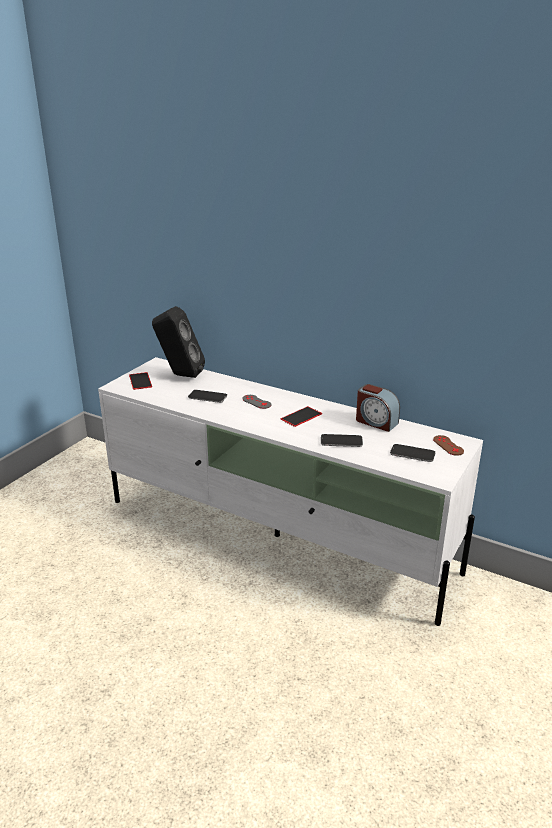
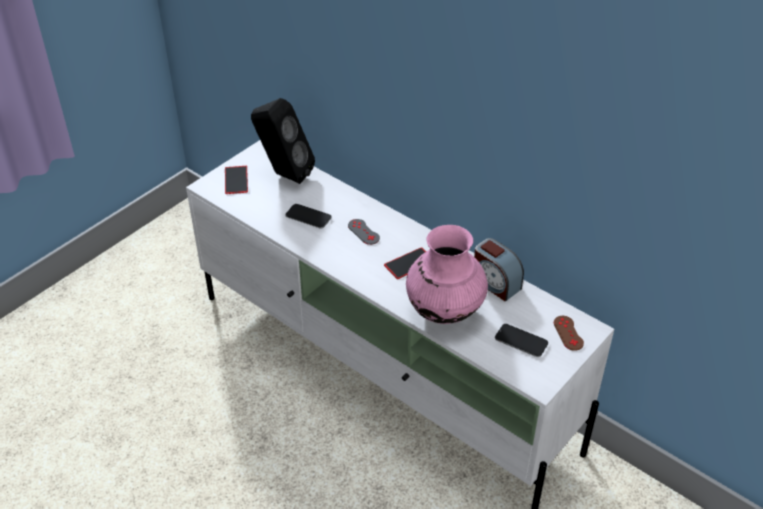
camera: 10 degrees right, 15 degrees up
(341, 441) = (444, 310): phone -> pink vase

